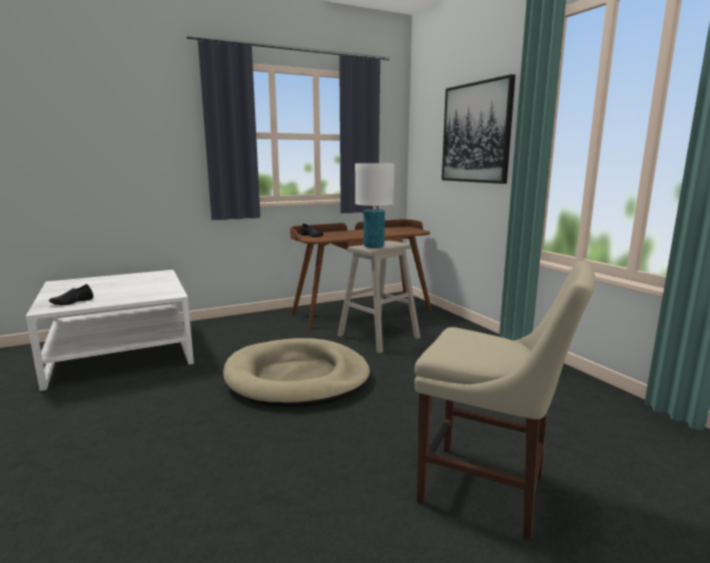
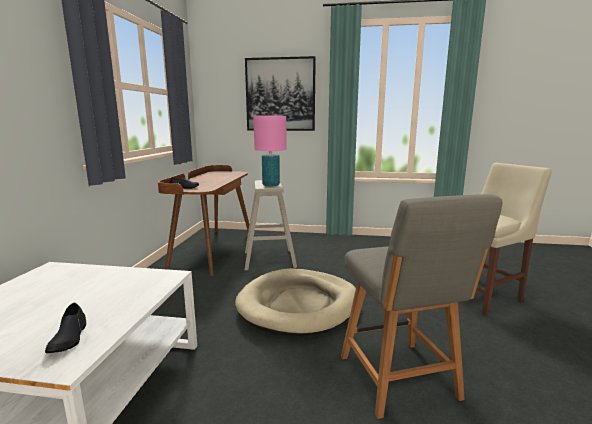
camera: 55 degrees left, 0 degrees up
(204, 461) = (399, 379): none -> grey chair
(373, 246) = (271, 185): white table lamp -> pink table lamp

